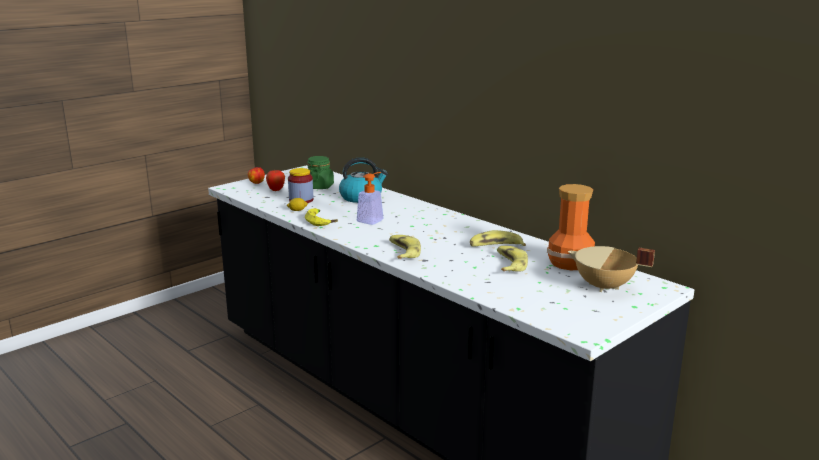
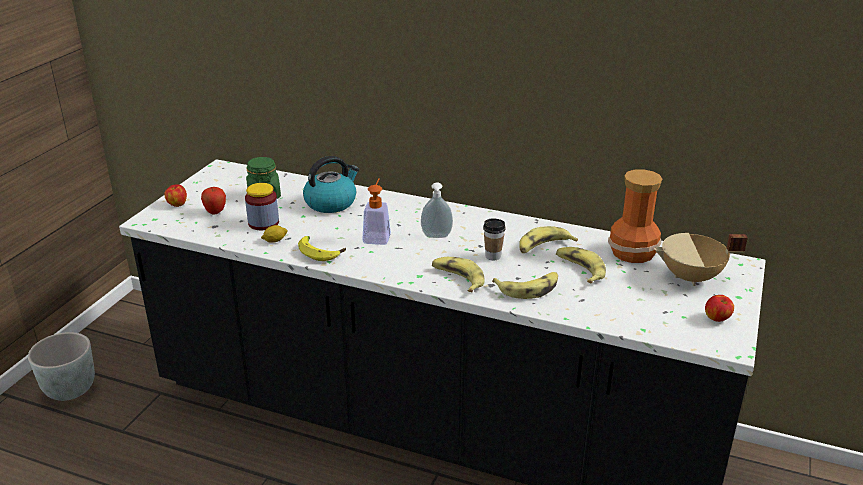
camera: 25 degrees left, 10 degrees up
(175, 319) = (70, 389): none -> grey planter
(416, 227) = (436, 237): none -> soap dispenser
(447, 245) = (493, 256): none -> cup
(452, 267) = (528, 289): none -> banana
(595, 315) = (717, 319): none -> apple

